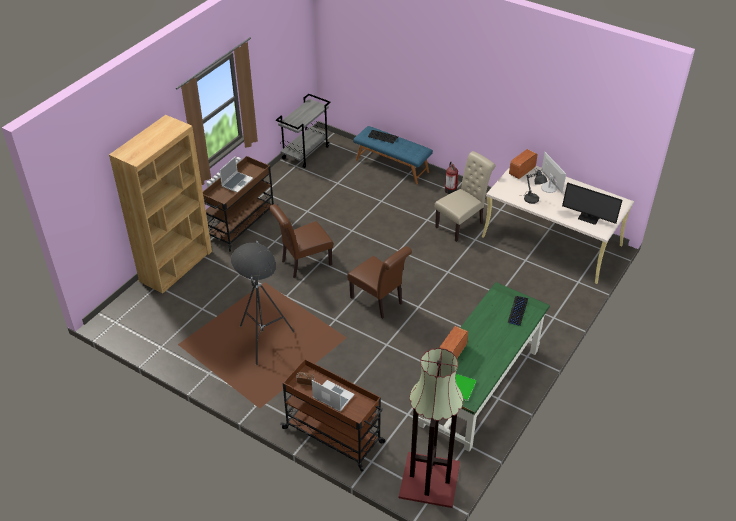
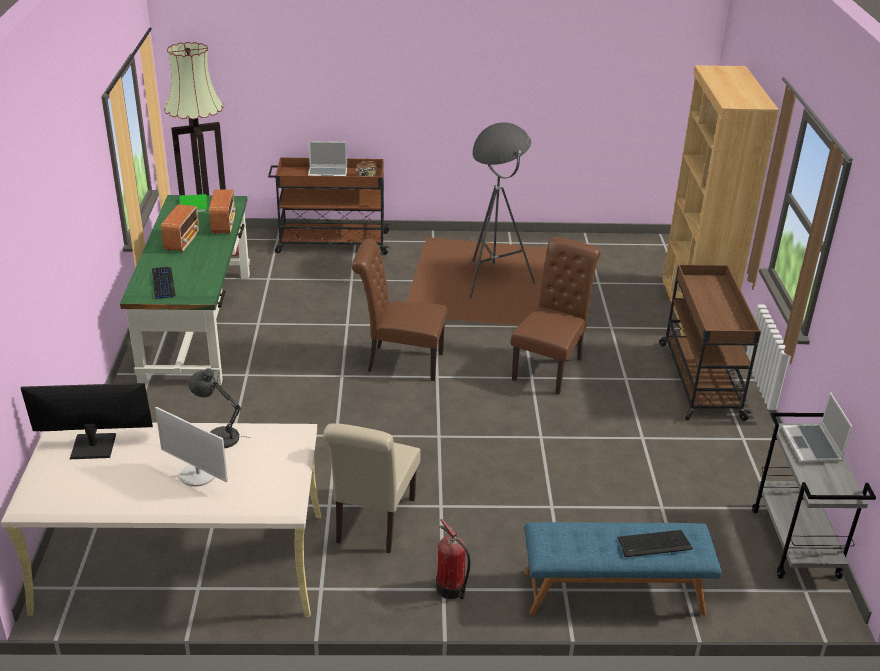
camera: 145 degrees right, 10 degrees down
(237, 182) = (718, 308): laptop -> laptop (812, 445)
(521, 171) = (274, 488): radio -> radio (182, 241)

